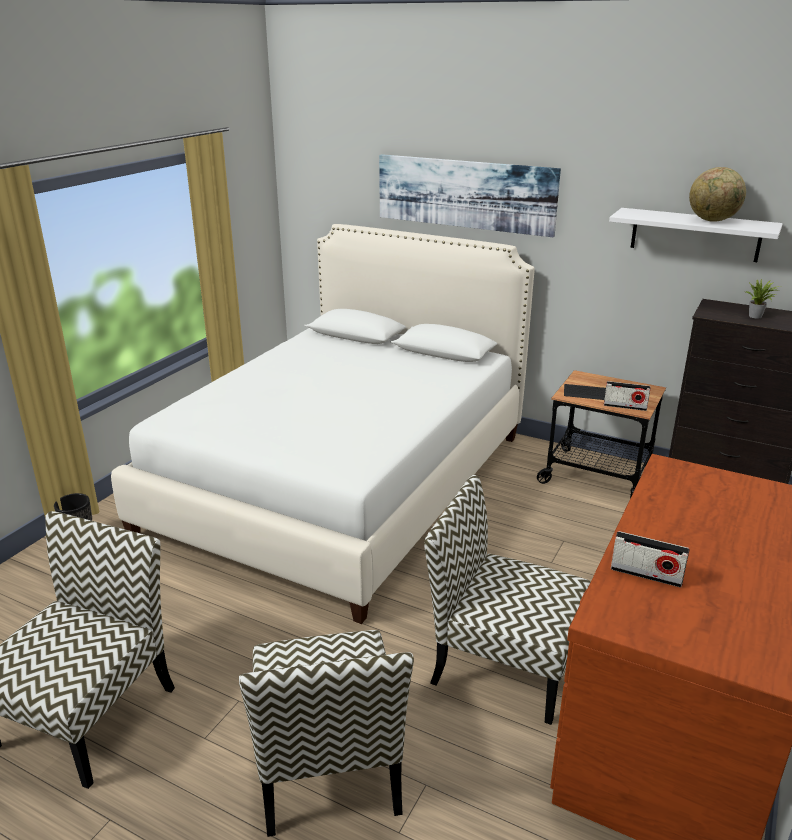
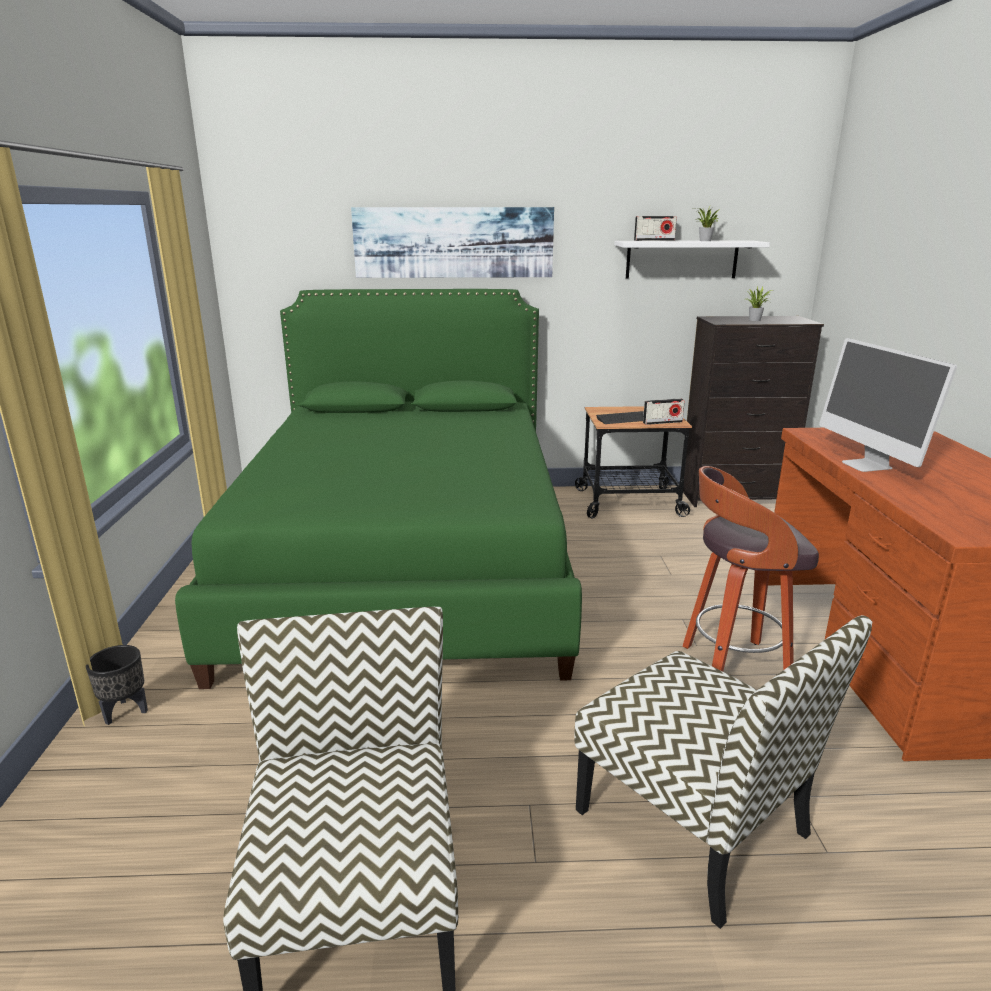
camera: 30 degrees left, 5 degrees down
(344, 482) = (407, 563): white bed -> green bed
(503, 664) = (732, 667): chair -> stool
(646, 575) = (931, 498): radio -> radio (654, 240)
(653, 520) = (866, 465): none -> monitor
(712, 220) = (705, 241): globe -> potted plant

